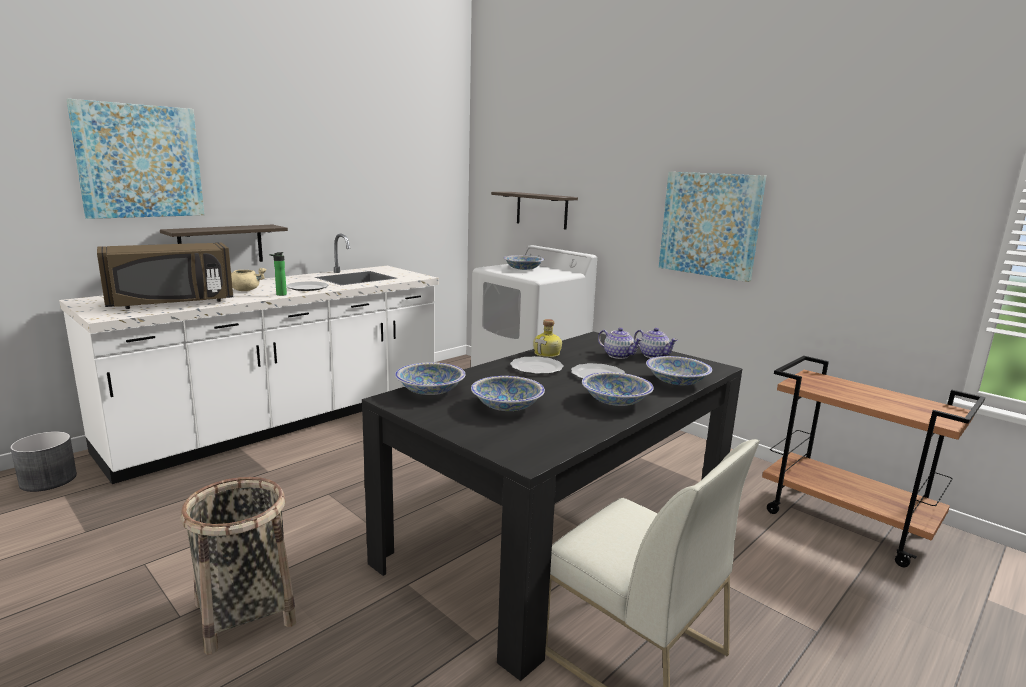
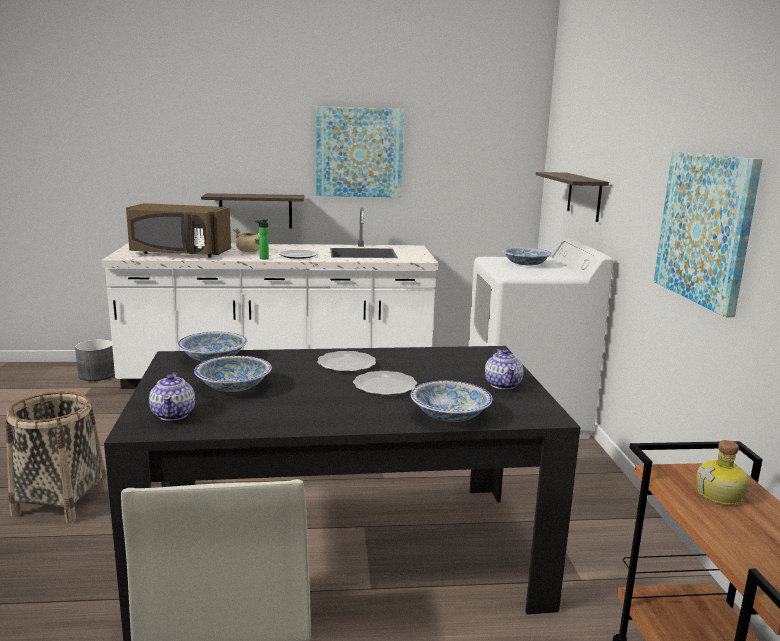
camera: 40 degrees right, 0 degrees up
(140, 161) = (195, 136): picture -> picture (359, 152)
(548, 354) = (392, 355): bottle -> bottle (721, 496)
(615, 401) = (333, 412): bowl -> none
(618, 355) = (461, 374): teapot -> teapot (174, 414)

